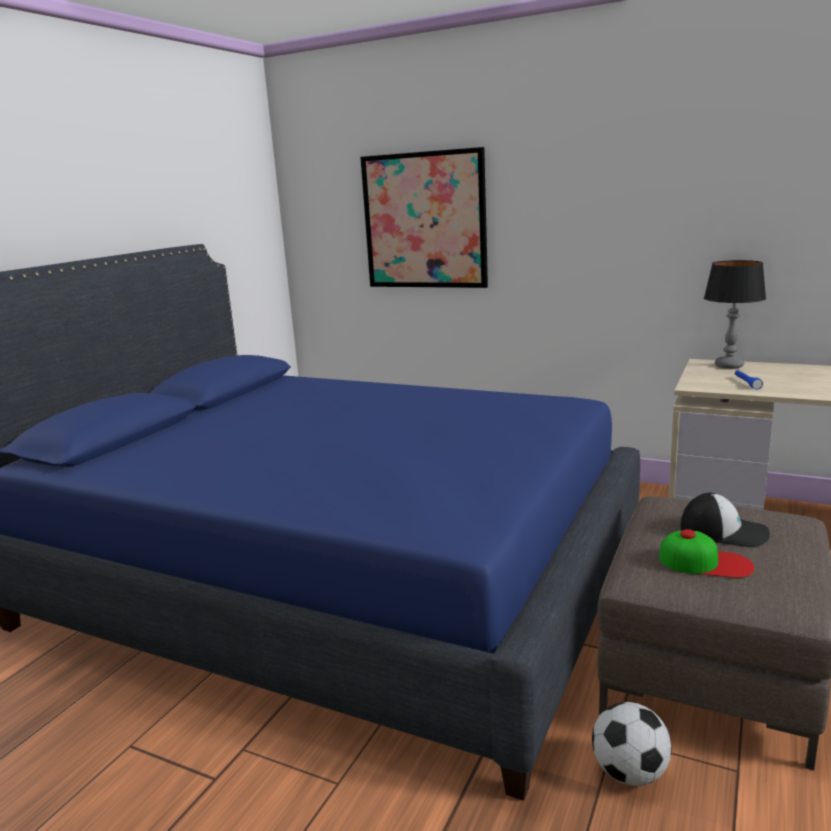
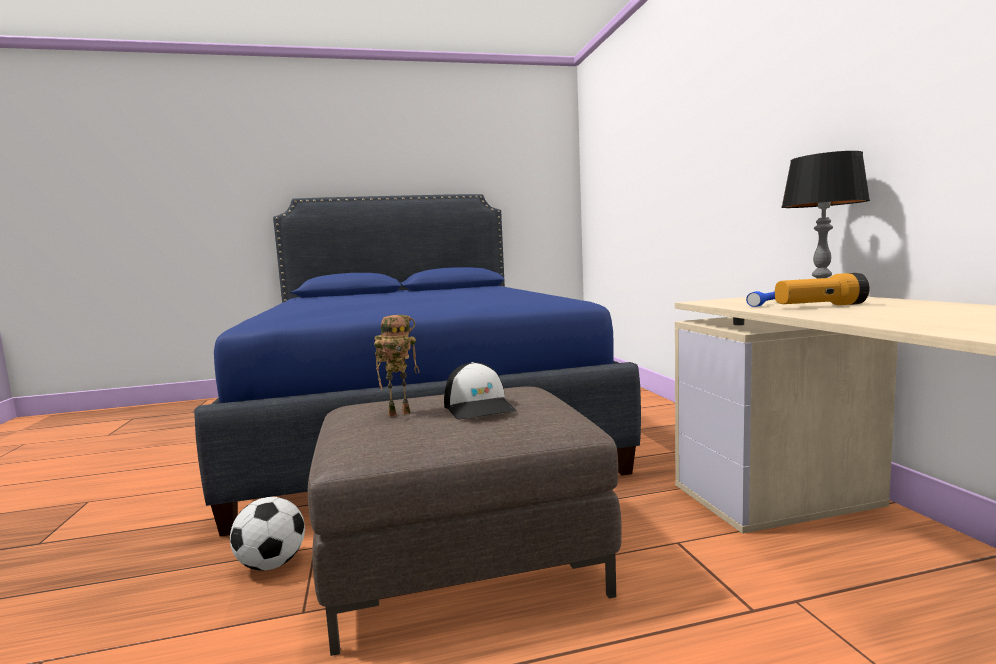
camera: 50 degrees right, 10 degrees down
(424, 221) = (637, 168): picture -> none
(705, 562) = (400, 413): cap -> toy robot
(784, 382) = (819, 306): none -> flashlight

